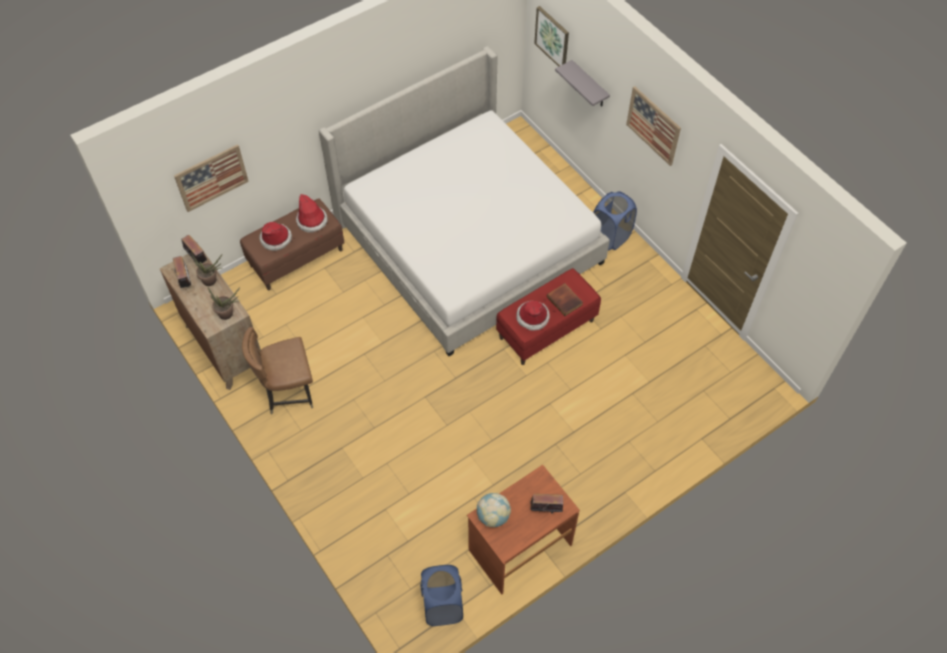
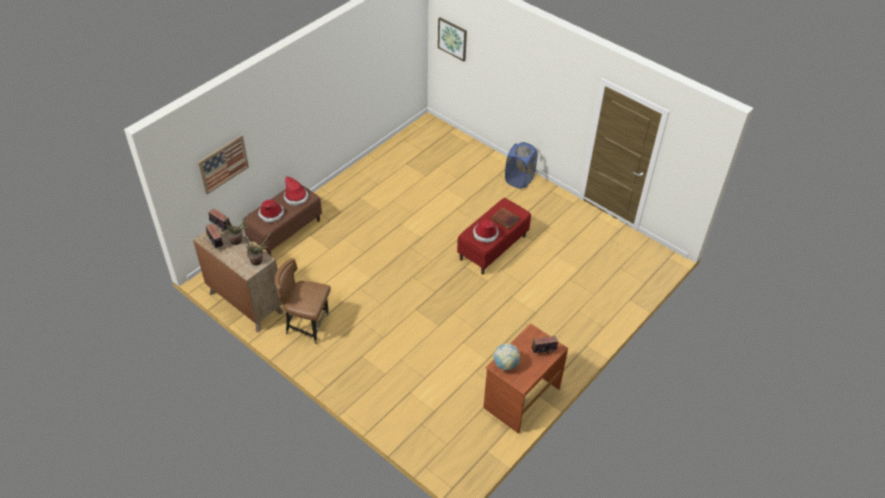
camera: 15 degrees left, 10 degrees down
(288, 393) = (307, 325): brown chair -> brown chair turned 45 degrees clockwise
(443, 606) = (476, 451): blue laundry basket -> none
(468, 240) = (415, 199): bed -> none
(589, 85) = (487, 67): grey shelf -> none
(653, 125) = (544, 81): picture -> none

